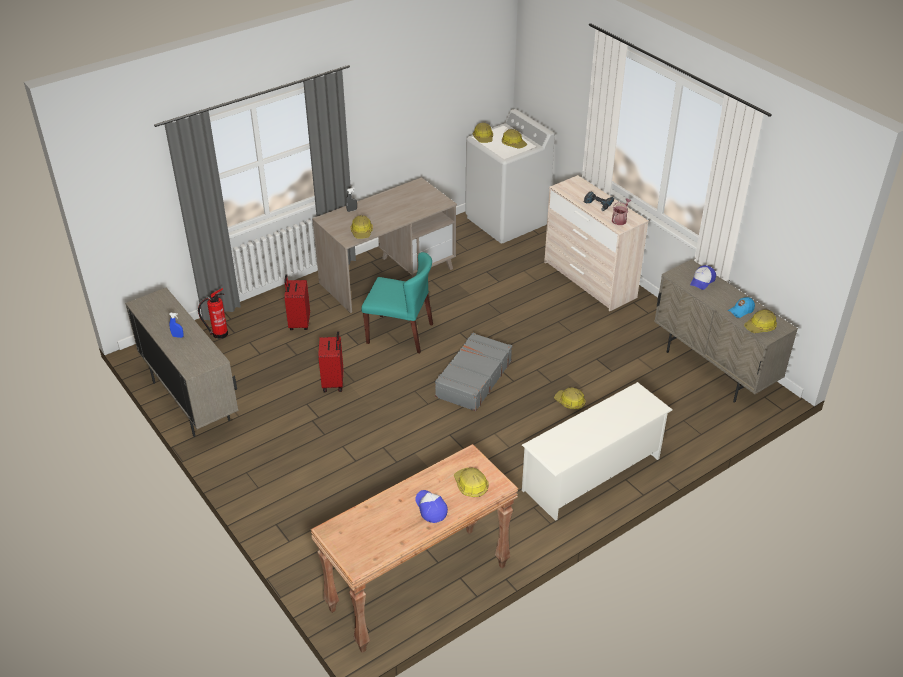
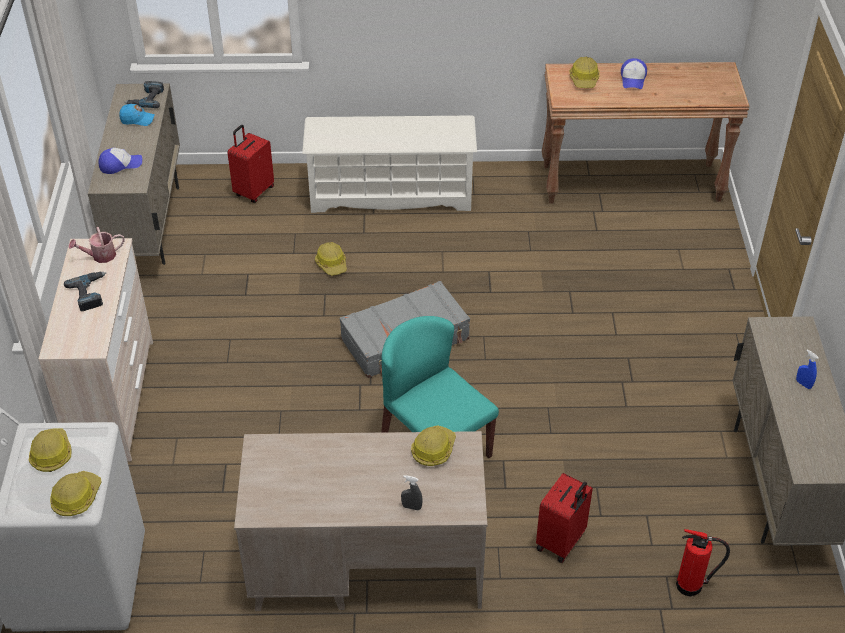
camera: 145 degrees left, 5 degrees up
(334, 382) = (574, 418): red suitcase -> red suitcase (253, 191)
(760, 327) = (146, 99): hard hat -> power drill

